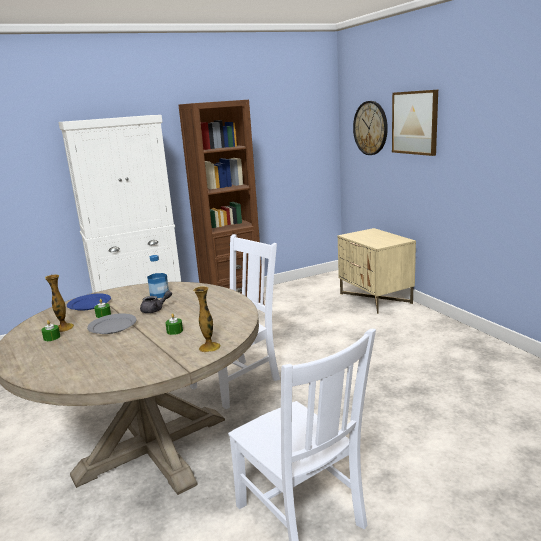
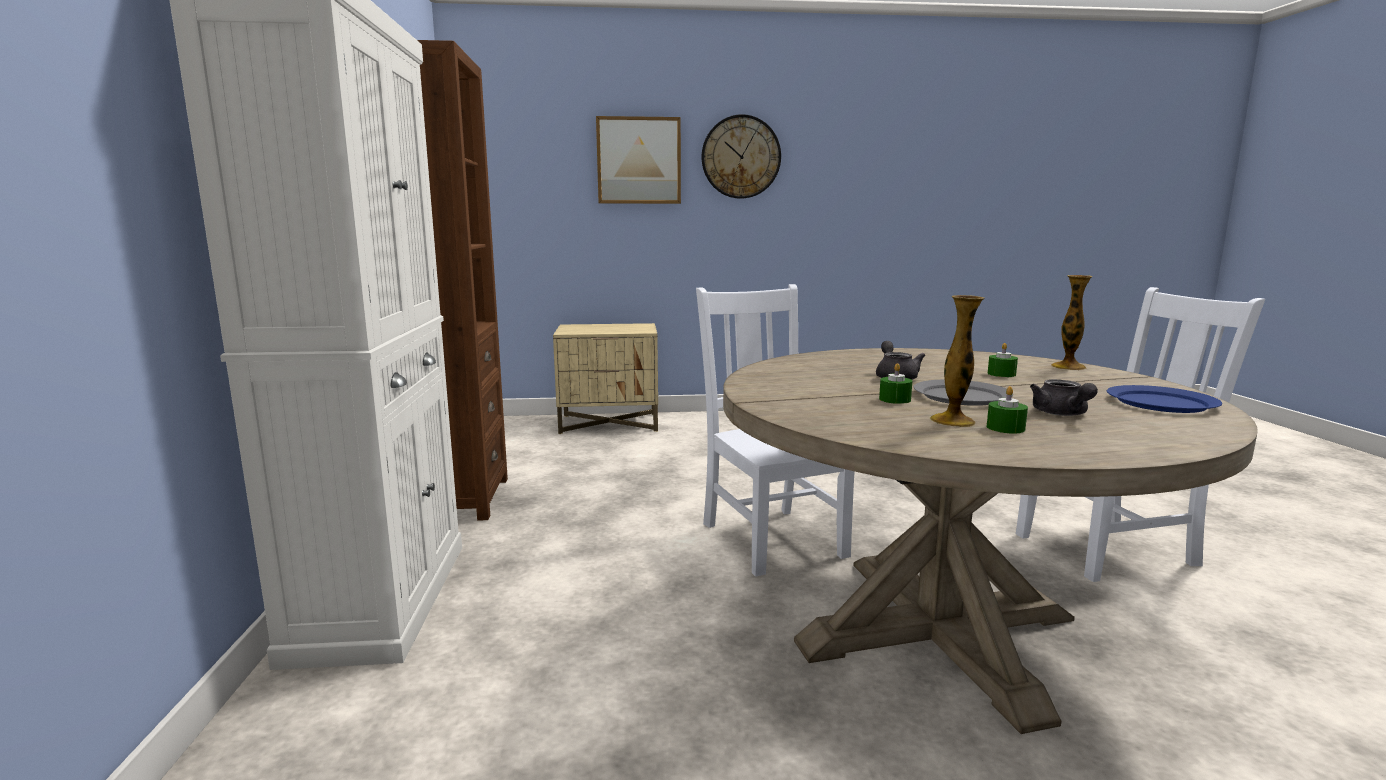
camera: 70 degrees left, 5 degrees down
(77, 347) = (1061, 414): none -> grey teapot
(89, 304) = (816, 406): blue plate -> blue plate (1162, 403)
(159, 294) = (813, 373): bottle -> none
(370, 128) = (538, 169): wall clock -> wall clock (741, 157)

